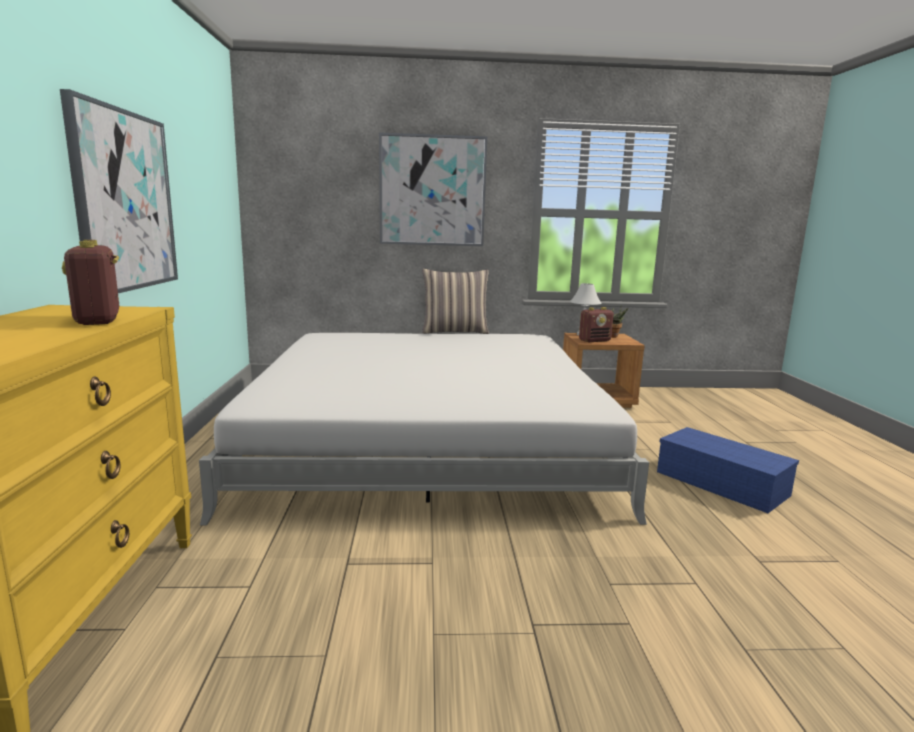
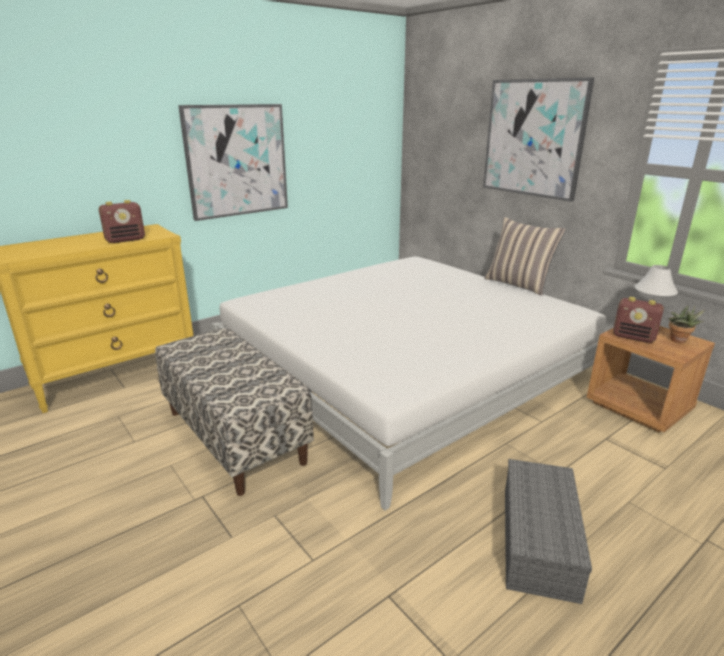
camera: 55 degrees right, 10 degrees up
(98, 320) = (126, 240): radio -> radio turned 150 degrees counterclockwise
(428, 564) = (235, 436): none -> bench
(723, 483) = (540, 542): blue storage box -> grey storage box

